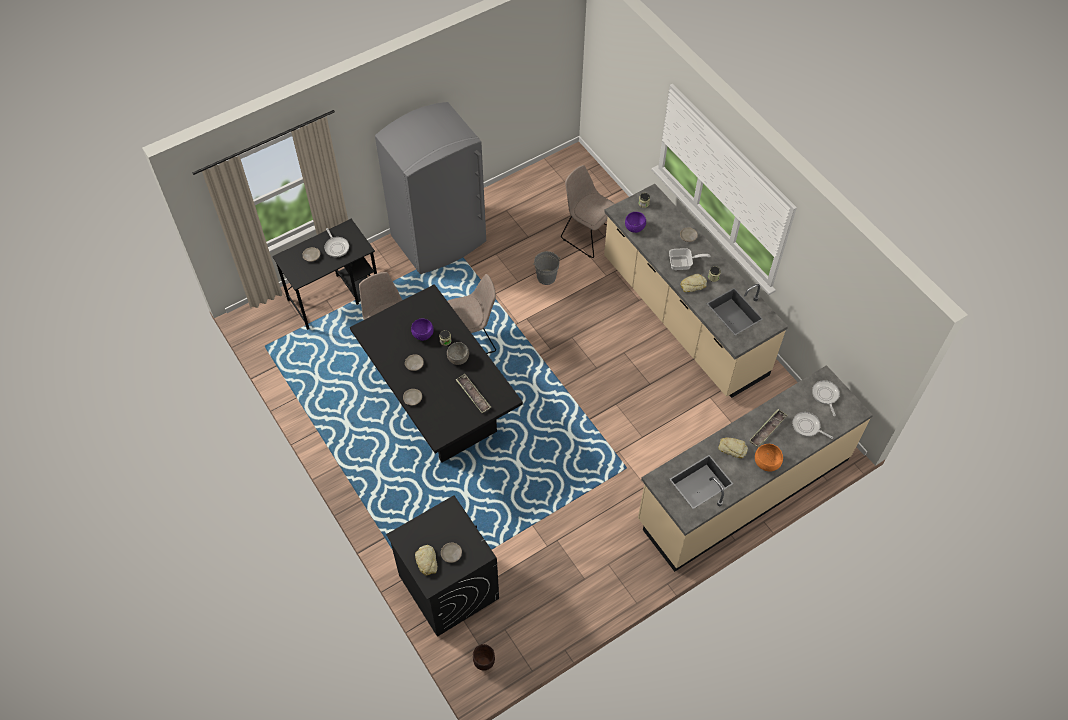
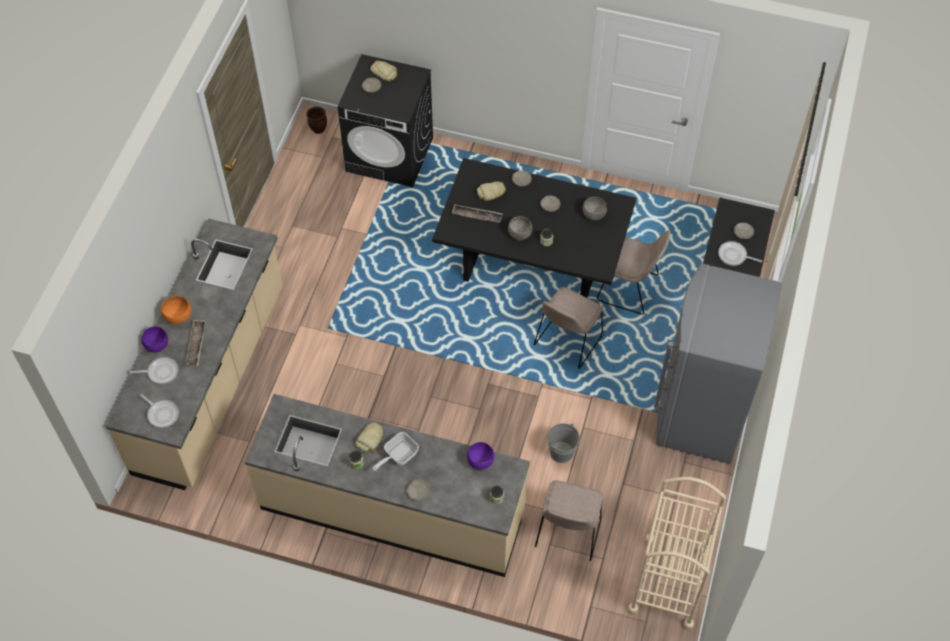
camera: 140 degrees right, 0 degrees up
(392, 335) = (594, 214): none -> grey bowl
(423, 335) = (570, 233): purple bowl -> purple bowl (156, 346)
(557, 176) = (668, 582): none -> beige cart
(588, 234) = (568, 533): beige chair -> beige chair turned 105 degrees clockwise
(732, 448) = (216, 308): bread -> bread (491, 193)

